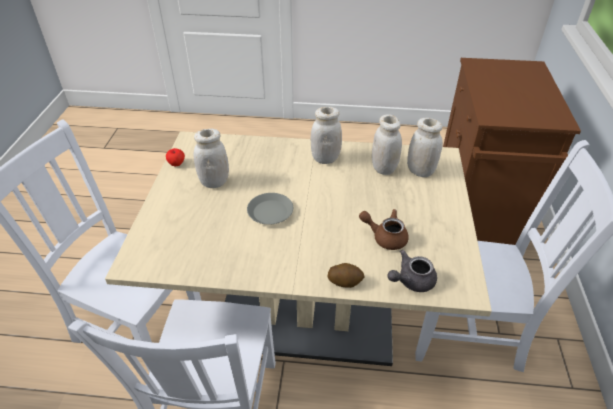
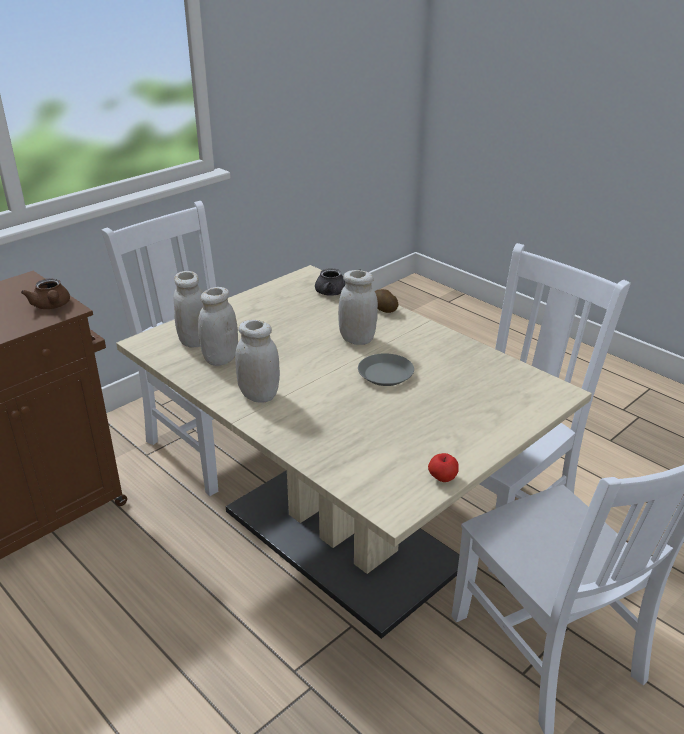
camera: 140 degrees left, 10 degrees down
(214, 182) = (414, 430): white jar -> white jar (357, 339)
(385, 237) = (312, 317): brown teapot -> brown teapot (51, 306)

